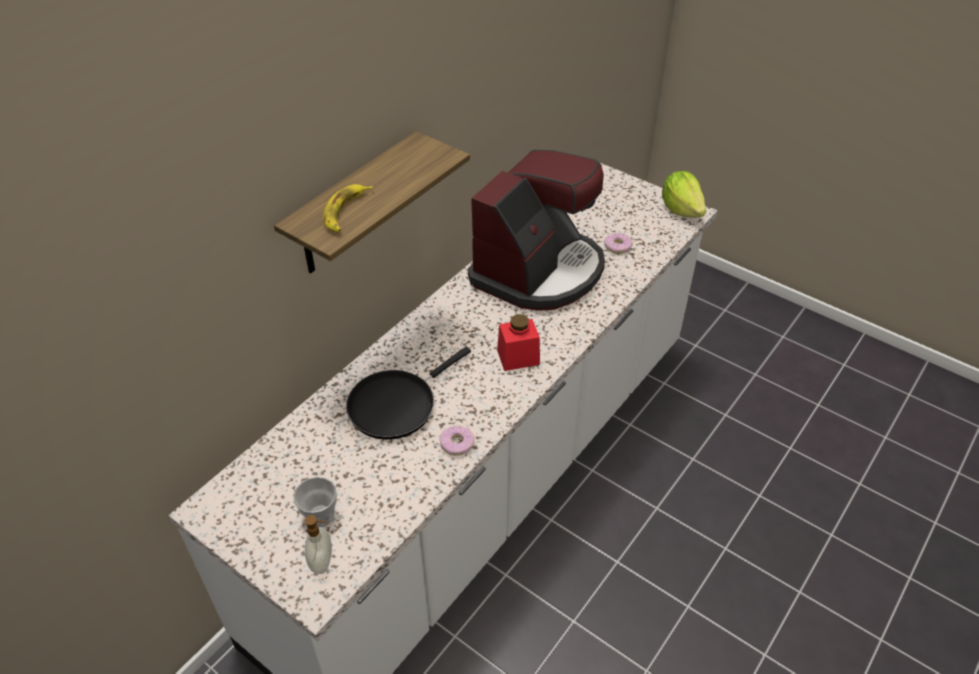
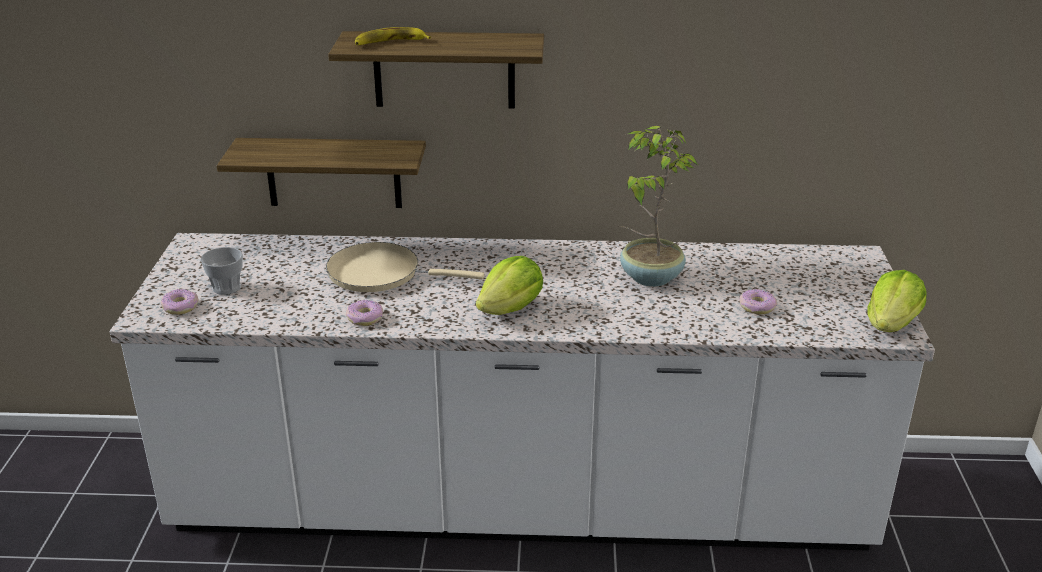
camera: 55 degrees right, 15 degrees down
(283, 354) = (333, 172): none -> shelf
(323, 562) = (180, 307): soap dispenser -> donut
(396, 404) = (381, 274): black frying pan -> beige frying pan
(518, 357) = (511, 309): red jar -> lettuce
(539, 271) = (649, 277): coffee machine -> potted plant

